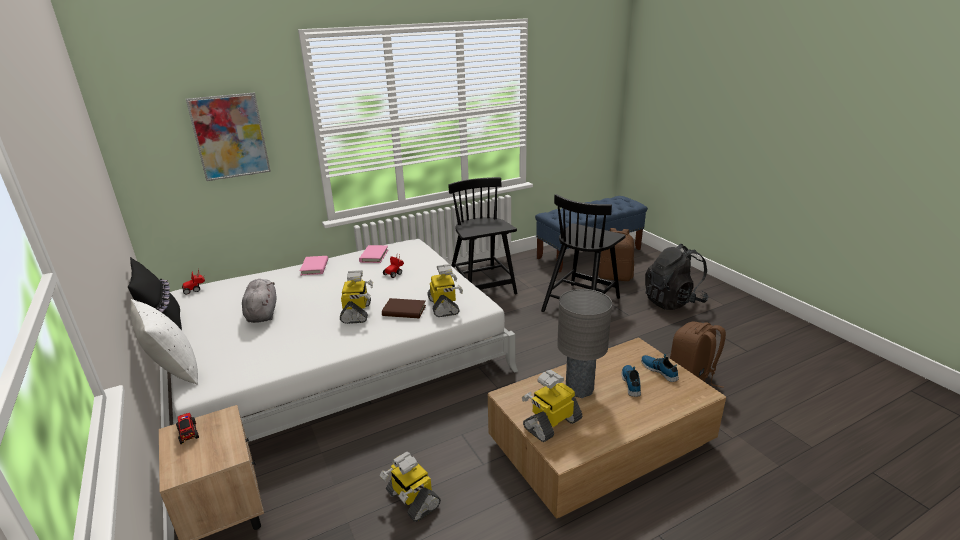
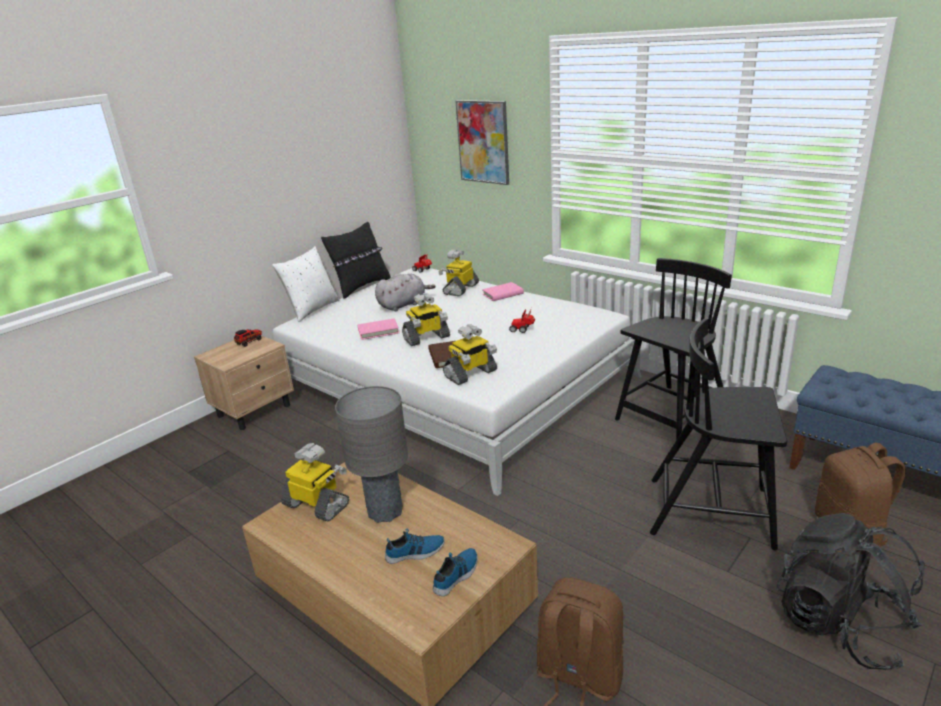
camera: 70 degrees right, 0 degrees up
(374, 256) = (553, 308): pink book -> pink book (378, 331)
(412, 499) = (279, 487): toy robot -> toy robot (460, 289)

